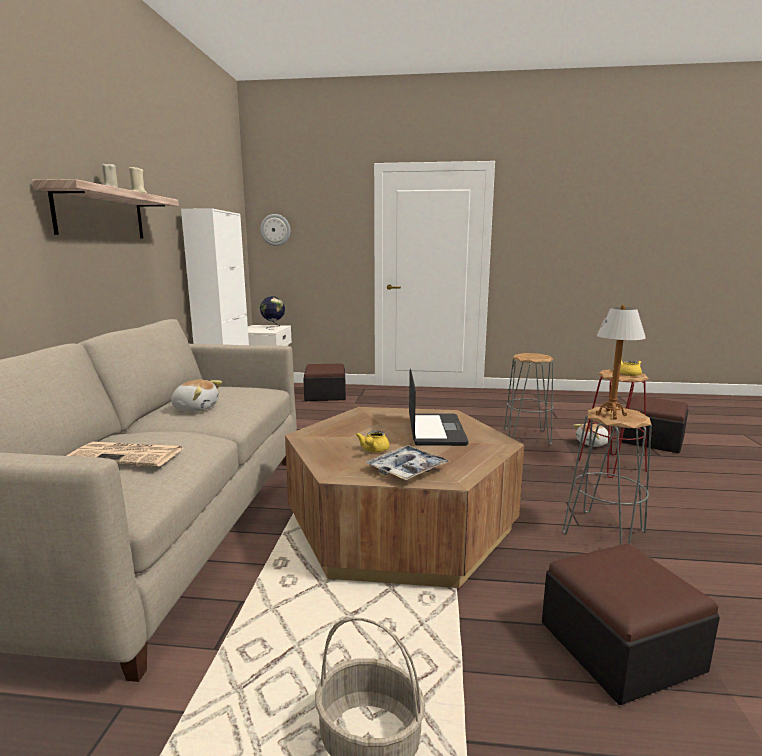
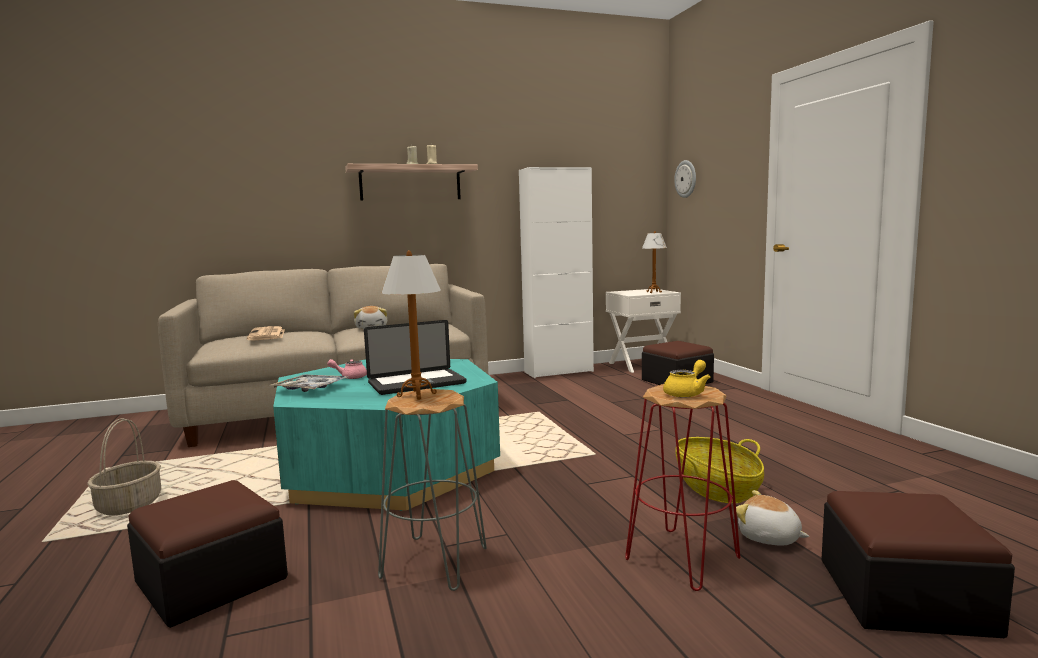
camera: 65 degrees right, 5 degrees down
(273, 327) = (654, 292): globe -> table lamp
(373, 450) = (350, 377): yellow teapot -> pink teapot
(400, 524) = (390, 467): brown coffee table -> turquoise coffee table
(527, 436) = (716, 488): grey stool -> basket

